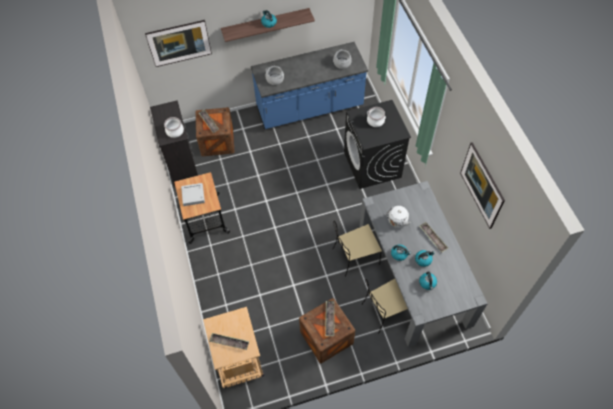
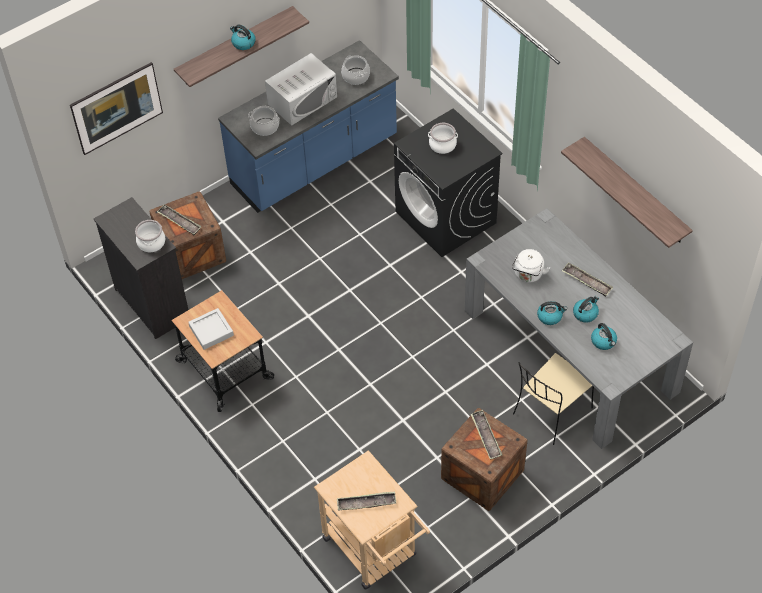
camera: 20 degrees left, 5 degrees down
(304, 69) = (302, 100): none -> white microwave
(354, 257) = (475, 354): beige chair -> none
(479, 192) = (635, 191): picture -> shelf

